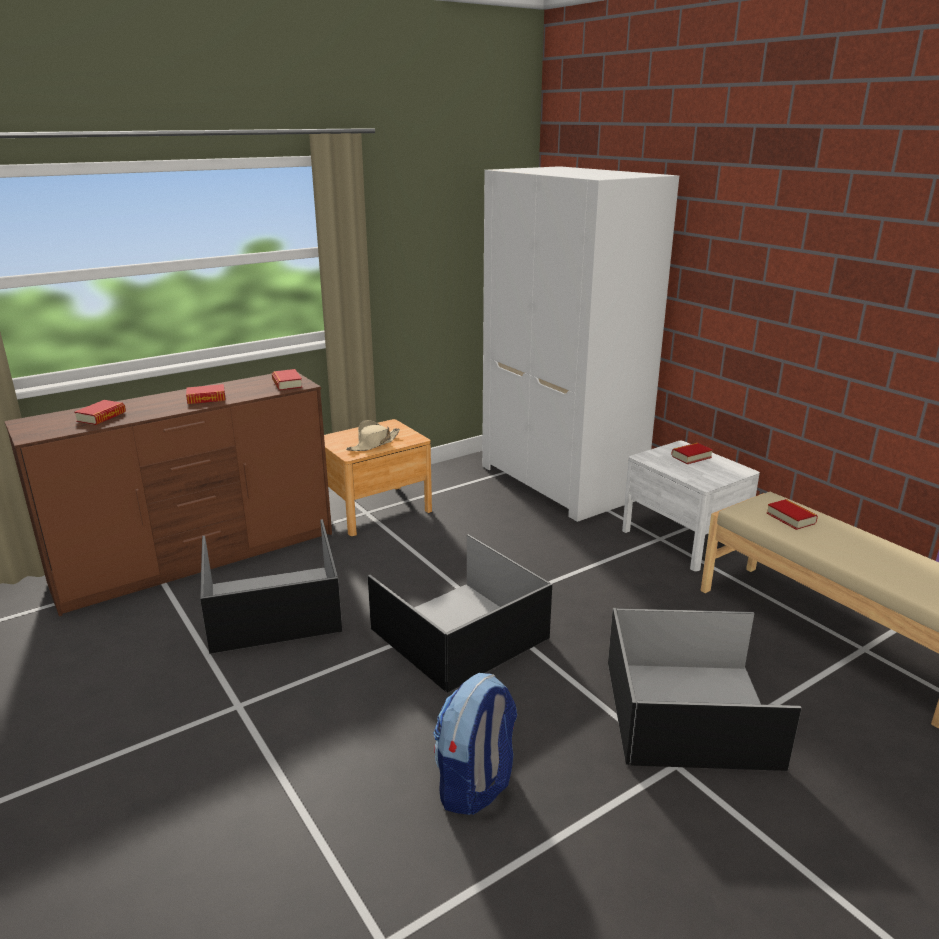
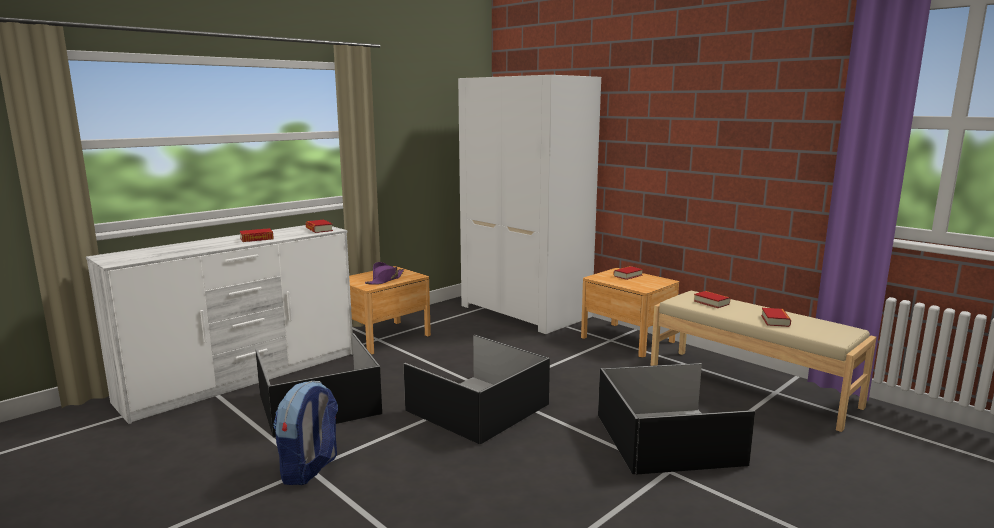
camera: 10 degrees left, 10 degrees down
(101, 417) = (172, 251): book -> book (775, 321)
(198, 558) = (244, 377): brown dresser -> white dresser
(374, 444) = (385, 280): beige hat -> purple hat
(475, 785) = (522, 499): backpack -> backpack (310, 469)
(683, 539) = (627, 339): white nightstand -> brown nightstand

